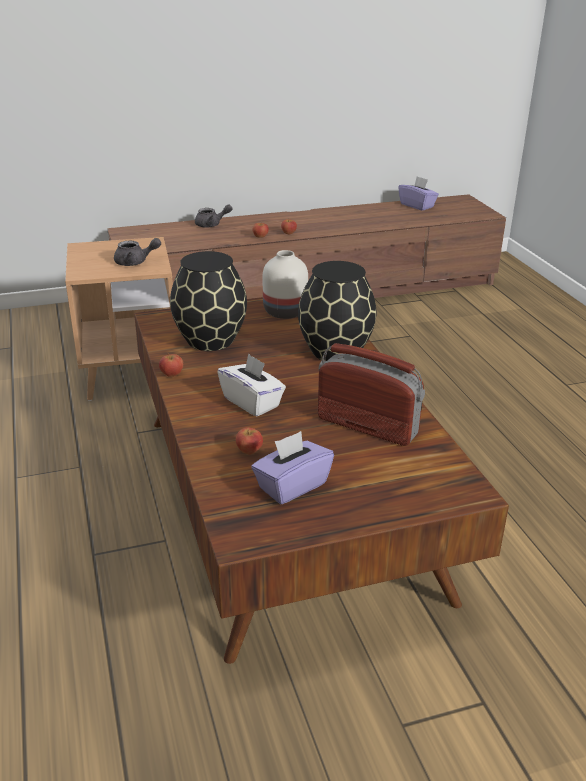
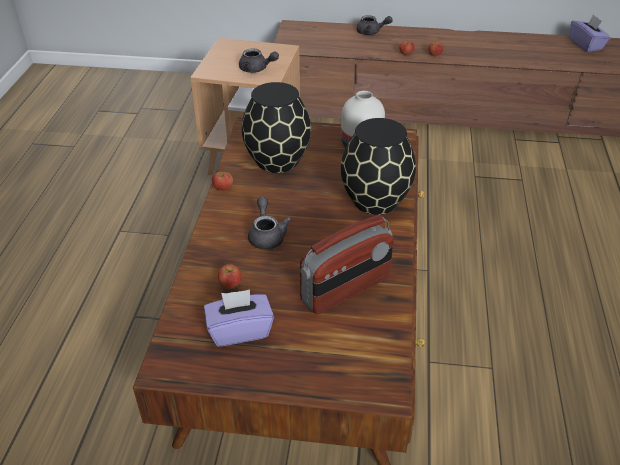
camera: 25 degrees right, 10 degrees up
(252, 402) = (267, 235): white tissue box -> grey teapot
(367, 426) = (346, 289): radio -> radio turned 90 degrees clockwise

